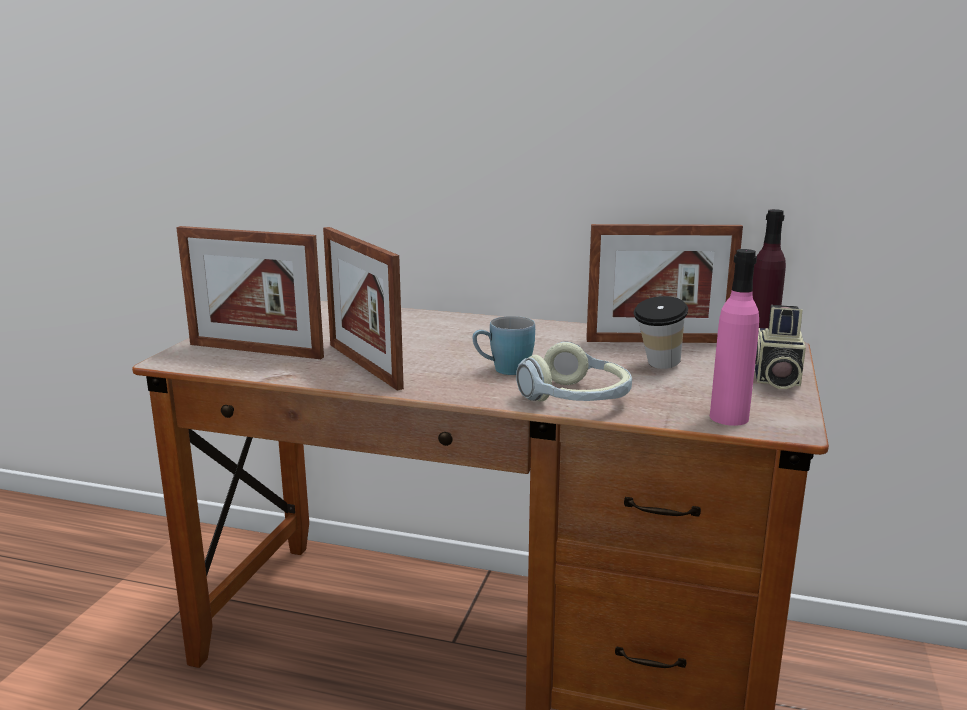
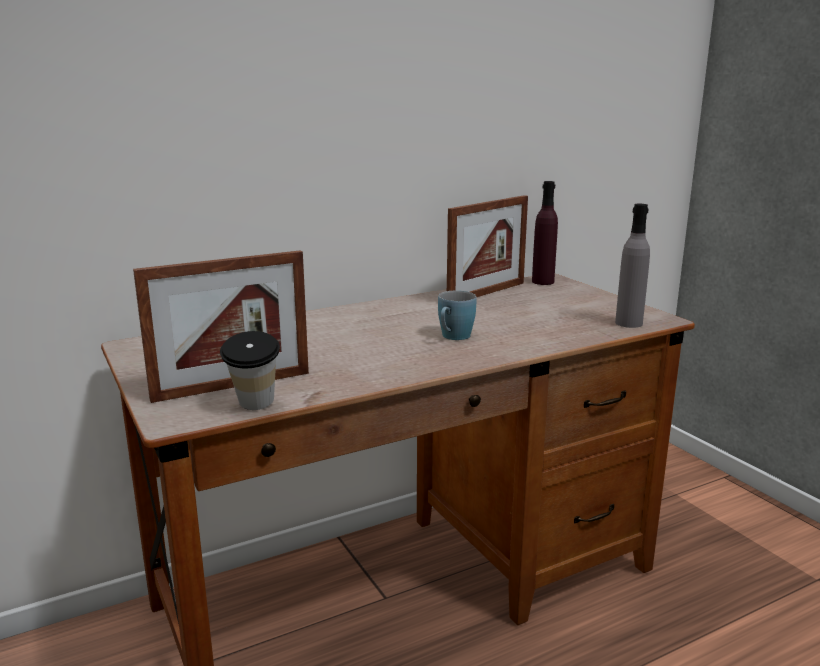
camera: 45 degrees left, 0 degrees up
(364, 365) = (355, 366): picture frame -> none
(577, 399) = (539, 339): headphones -> none
(657, 366) = (526, 307): cup -> cup (254, 408)
(729, 417) = (628, 323): pink bottle -> grey bottle
(774, 378) = (592, 296): camera -> none

